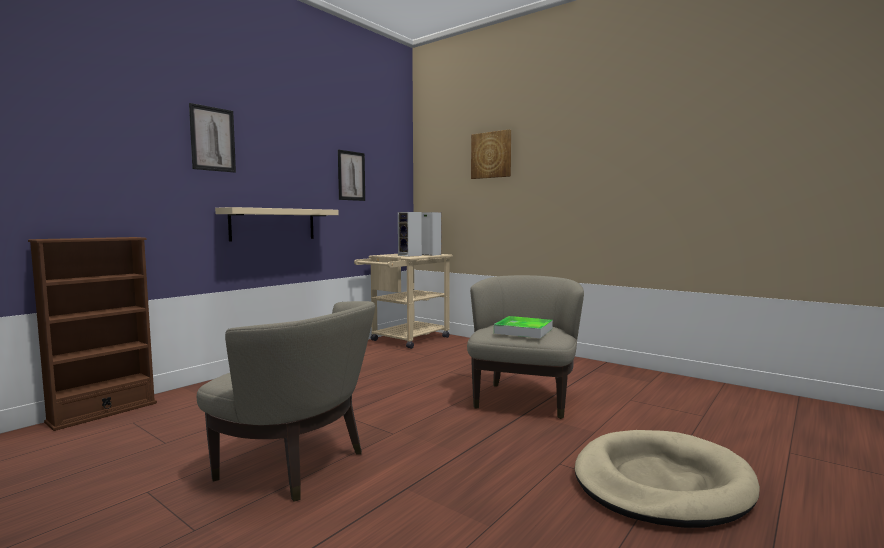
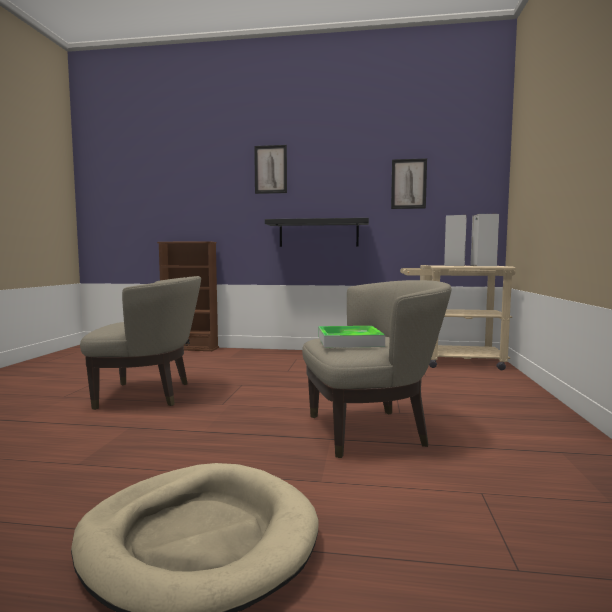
camera: 60 degrees right, 0 degrees up
(273, 224) = (318, 233): beige shelf -> black shelf
(297, 466) = (148, 395): beige armchair -> beige armchair turned 90 degrees counterclockwise
(491, 155) = (554, 126): picture -> none

